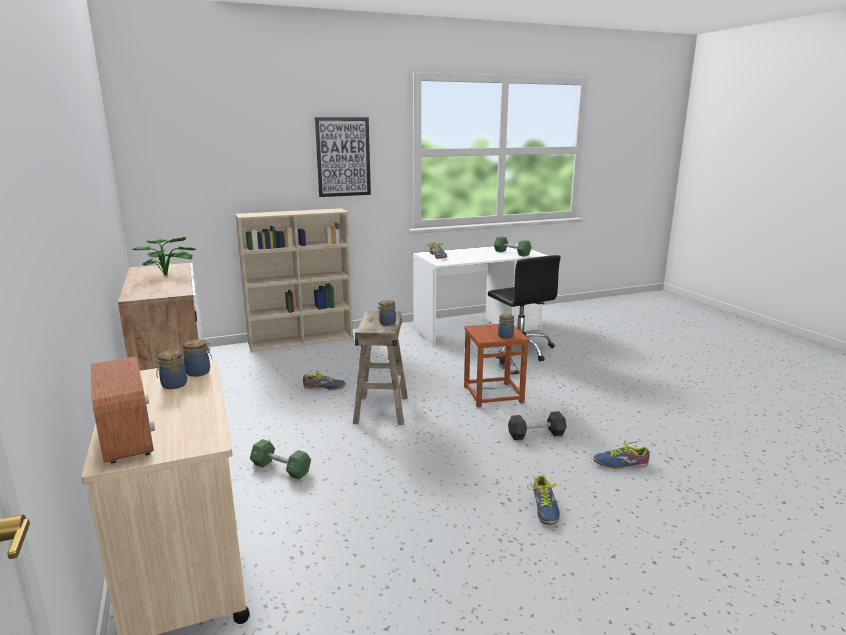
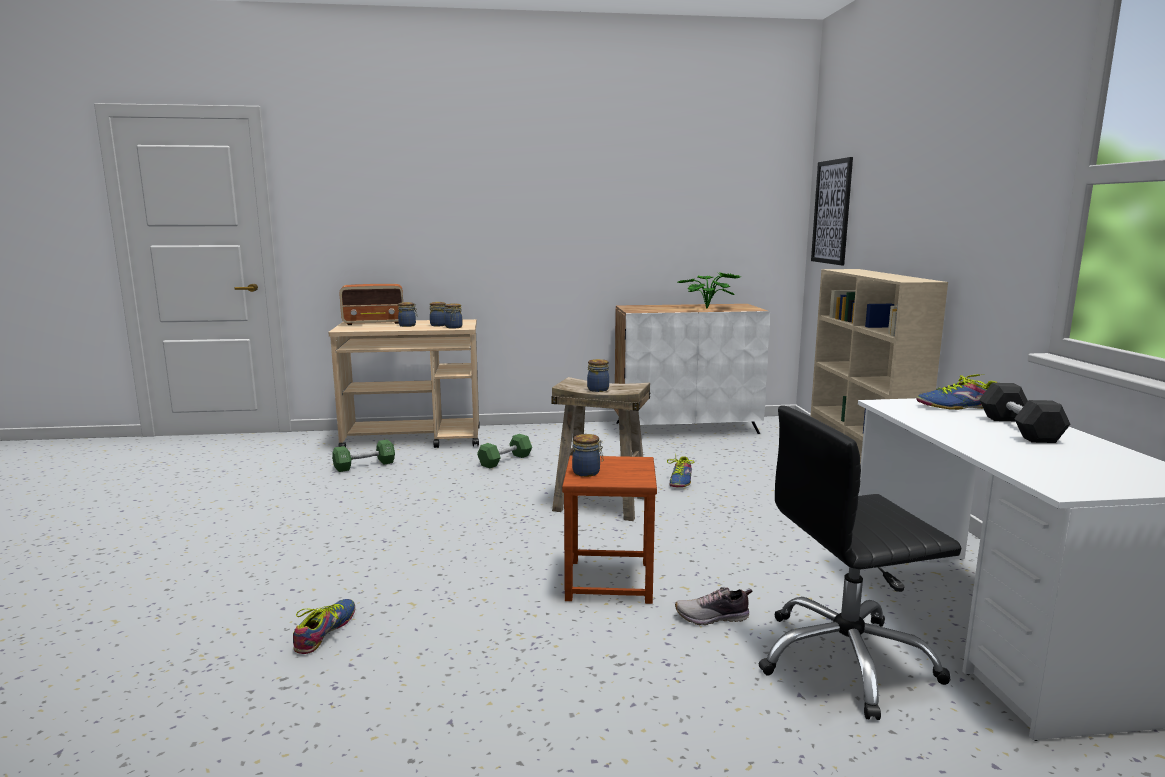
camera: 105 degrees right, 5 degrees down
(171, 403) = (408, 325): none -> jar
(343, 157) = (967, 188): picture -> picture (832, 212)
(512, 253) = (1057, 465): green dumbbell -> green dumbbell (364, 465)
(536, 434) = (459, 587): black dumbbell -> black dumbbell (1019, 429)
(545, 508) = (313, 555): shoe -> none

